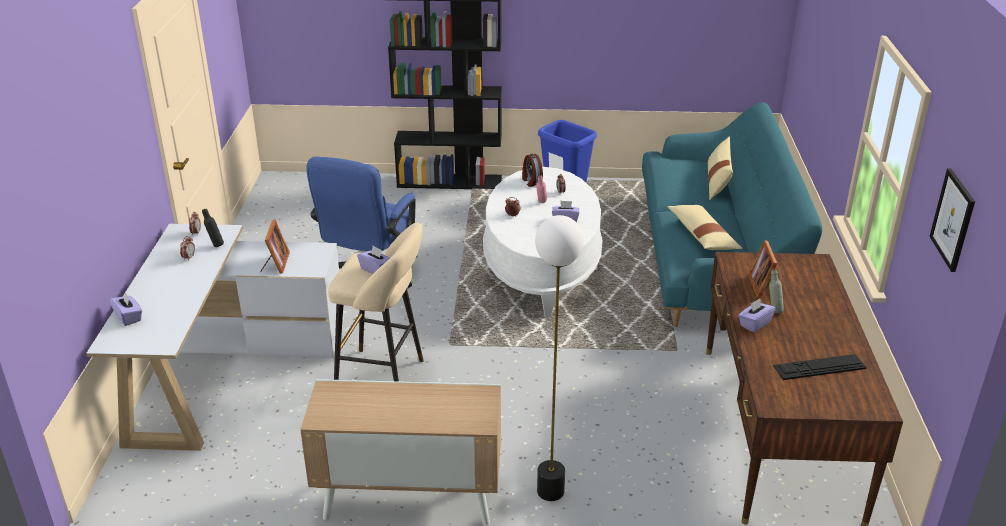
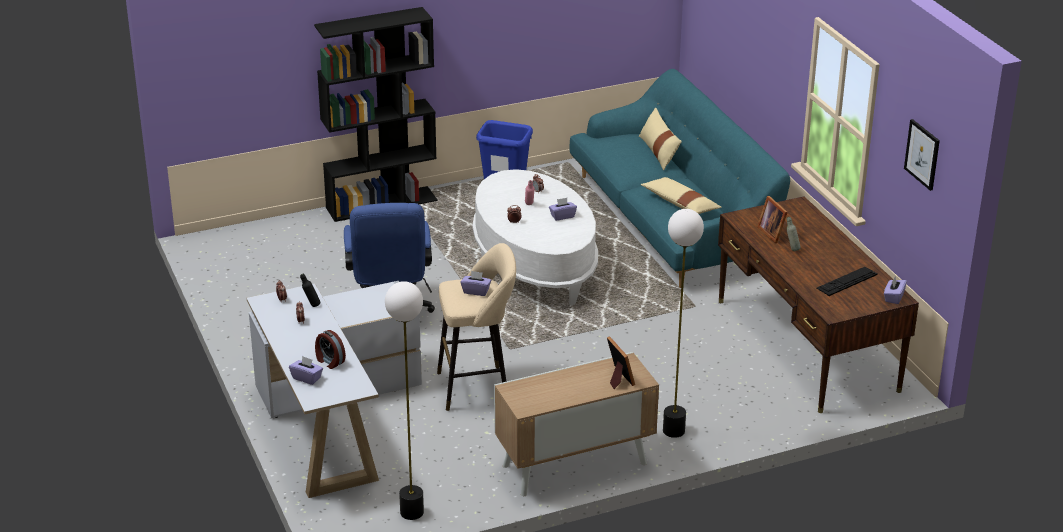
camera: 25 degrees left, 0 degrees up
(197, 499) = (412, 512): none -> floor lamp
(276, 264) = (365, 310): picture frame -> picture frame (618, 378)
(531, 181) = (503, 187): alarm clock -> alarm clock (329, 361)
(754, 324) = (785, 262): purple tissue box -> purple tissue box (893, 297)

